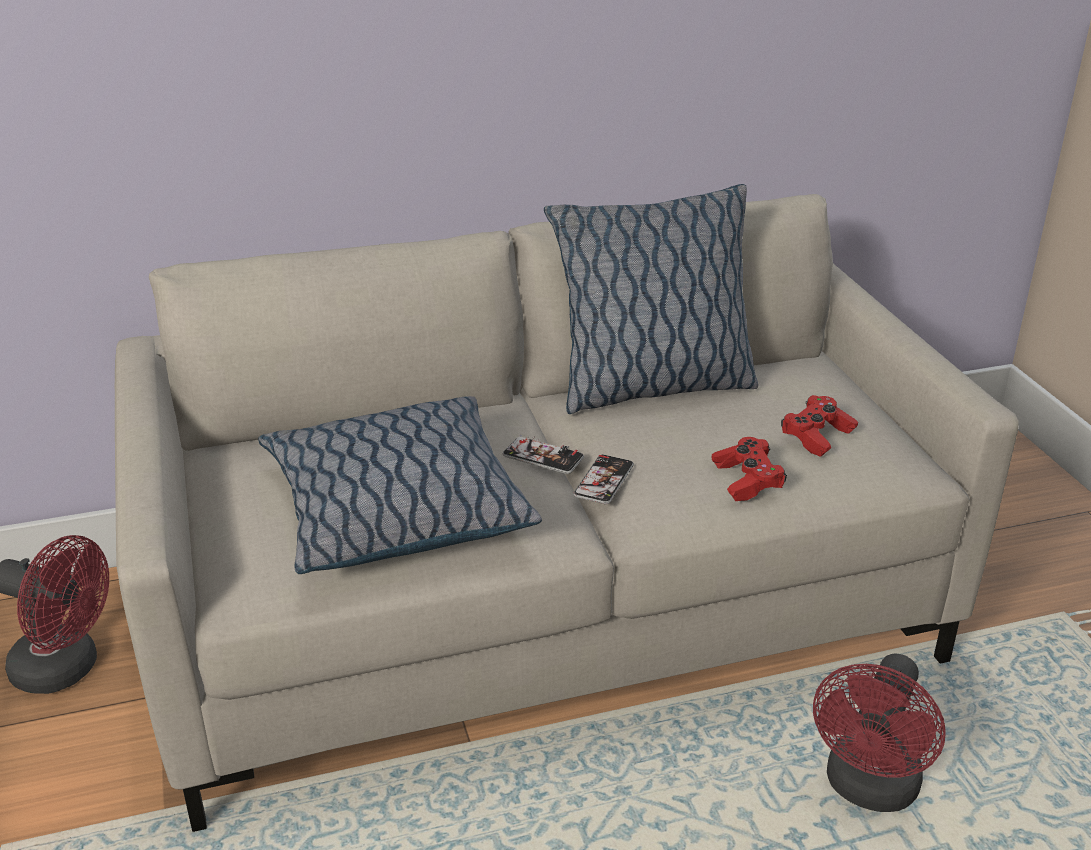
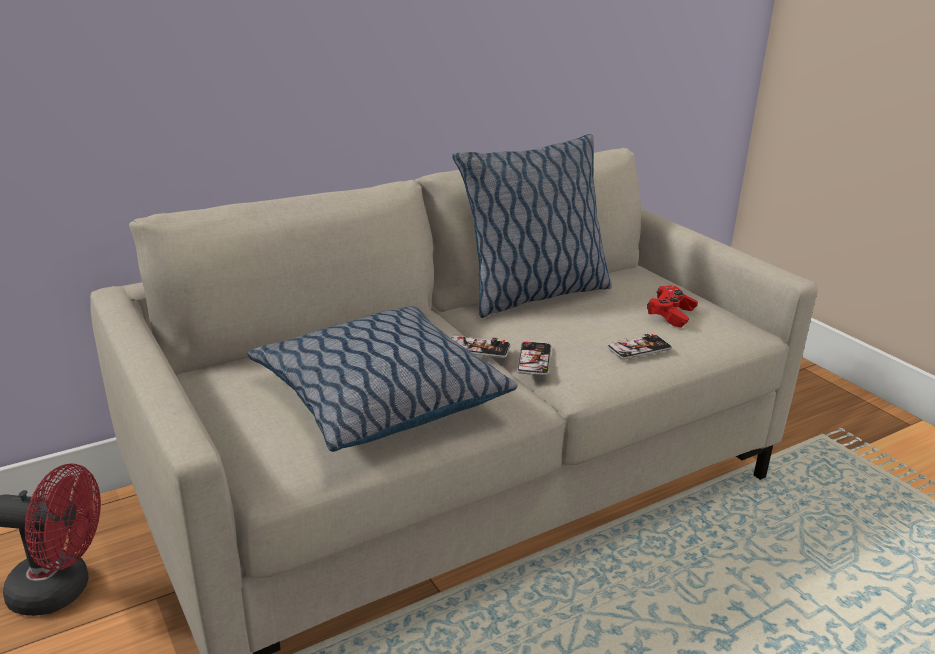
camera: 15 degrees left, 5 degrees down
(747, 480) = (639, 348): red game controller -> phone
(869, 790) = (753, 576): red fan -> none

